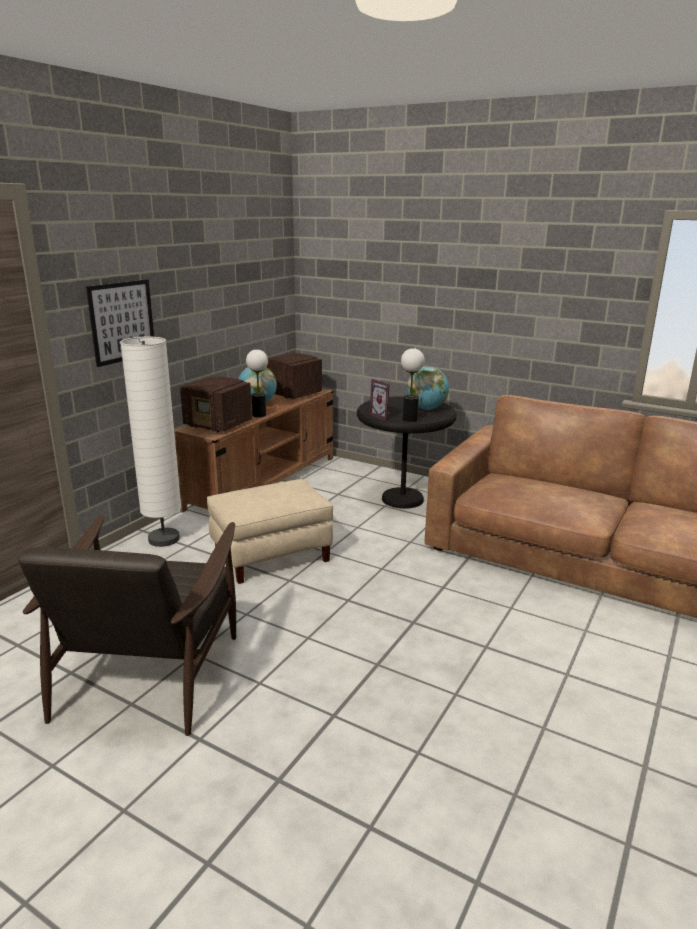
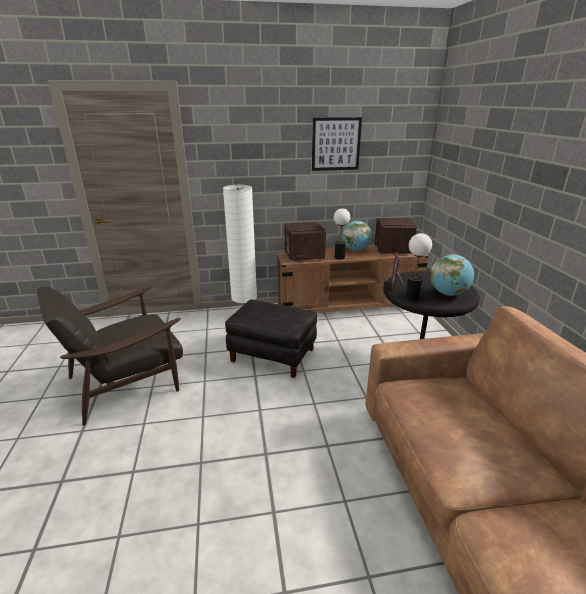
camera: 50 degrees right, 5 degrees up
(122, 322) = (244, 173): picture -> picture (336, 144)
(271, 555) = (273, 355): beige ottoman -> black ottoman

